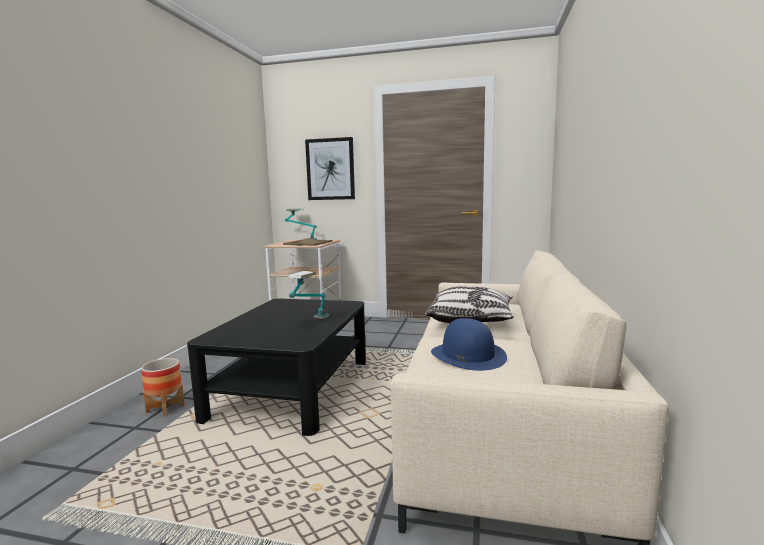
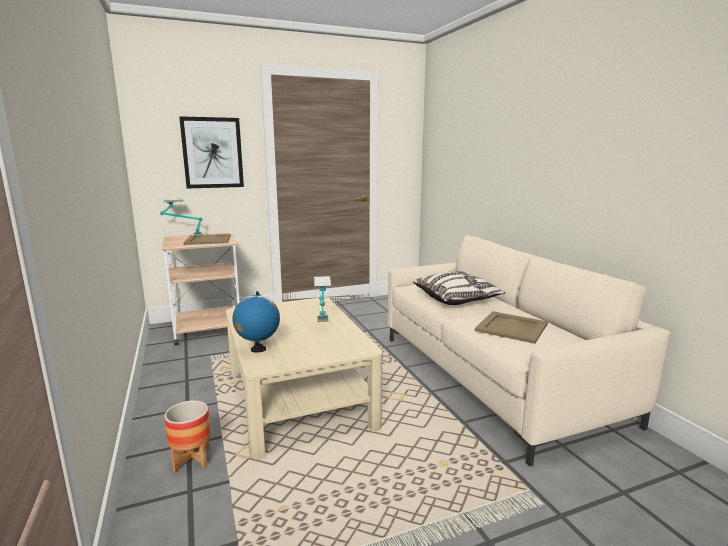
camera: 35 degrees left, 5 degrees up
(231, 328) = (258, 349): none -> globe
(293, 388) = (298, 397): black coffee table -> beige coffee table
(467, 355) = (511, 327): blue hat -> beige tray

